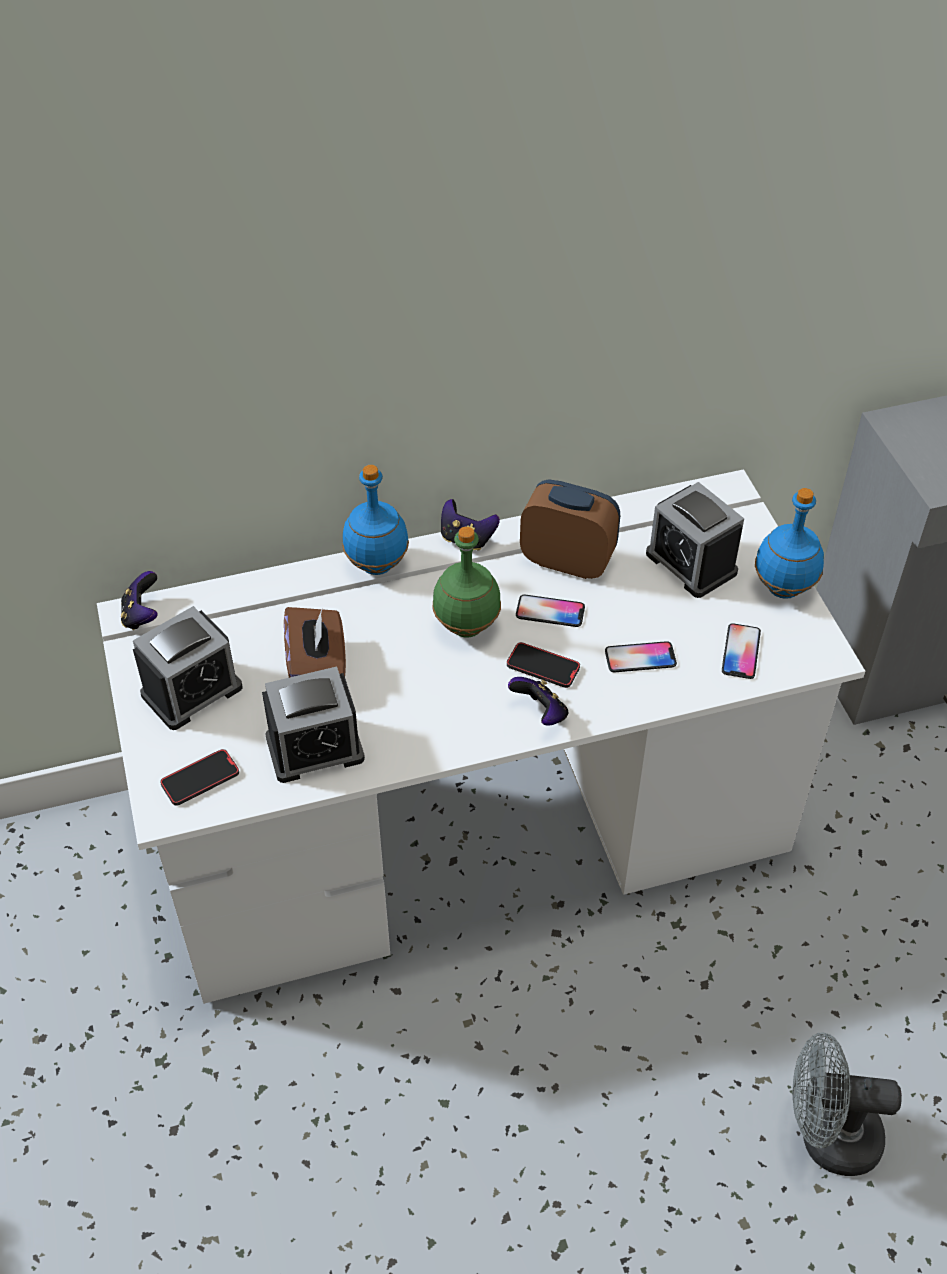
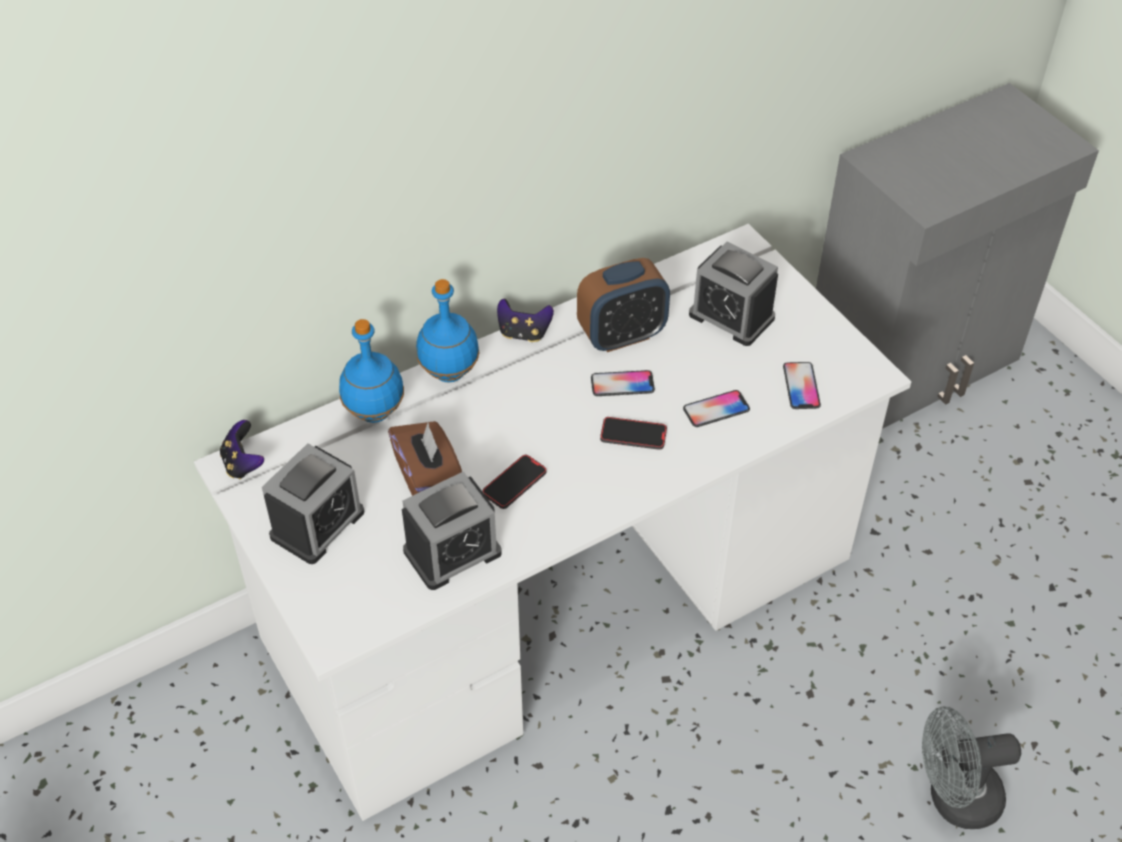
camera: 15 degrees left, 0 degrees up
(200, 779) = (355, 603): phone -> phone (514, 483)
(467, 626) = (553, 412): green bottle -> none
(540, 713) = (645, 477): game controller -> none
(567, 561) = (622, 335): alarm clock -> alarm clock turned 150 degrees clockwise
(782, 588) = (817, 323): blue bottle -> blue bottle (373, 413)

